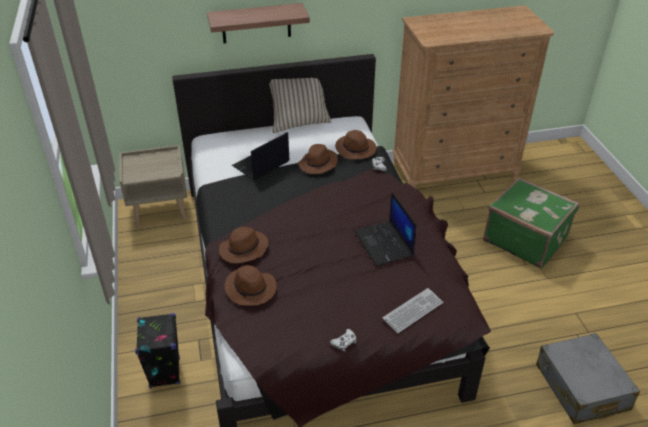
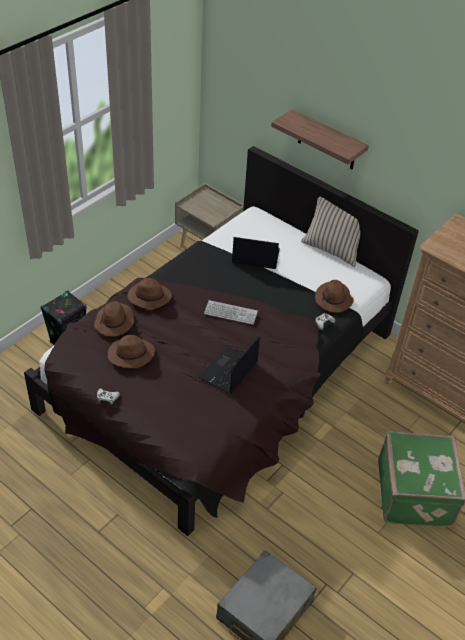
camera: 50 degrees right, 5 degrees up
(318, 164) = (289, 287): brown hat -> brown hat (130, 355)
(413, 311) = (170, 422): keyboard -> keyboard (230, 313)

